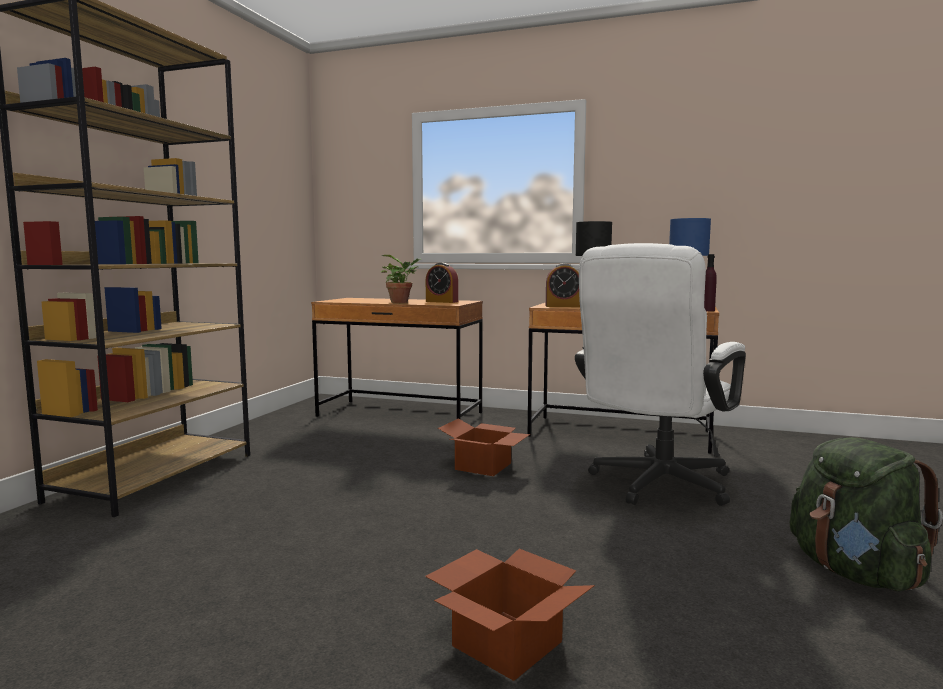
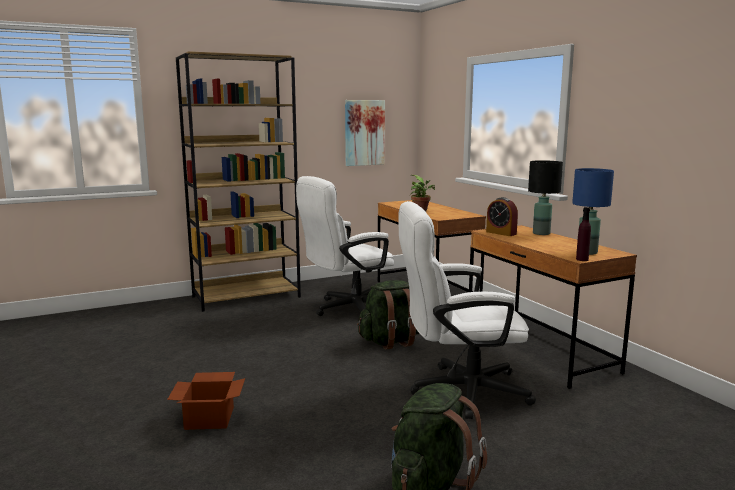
camera: 45 degrees right, 5 degrees up
(264, 206) = (364, 132): none -> picture
(351, 451) = (348, 309): none -> white office chair
(442, 302) = (449, 214): alarm clock -> none
(484, 467) = (391, 342): cardboard box -> green backpack

